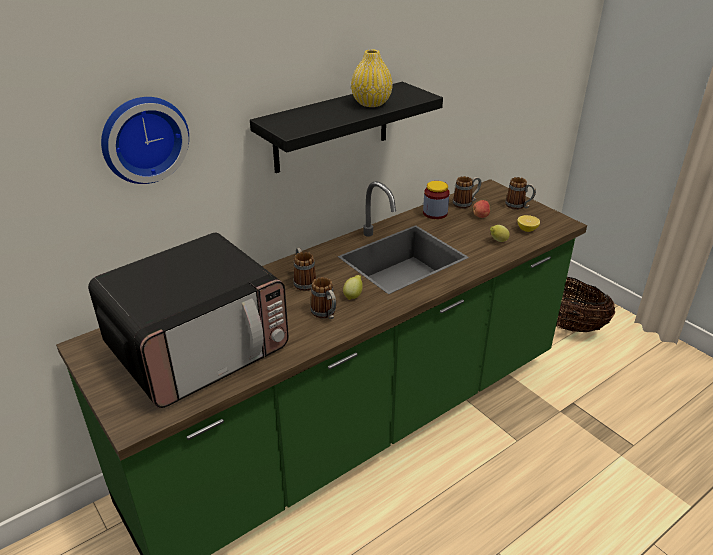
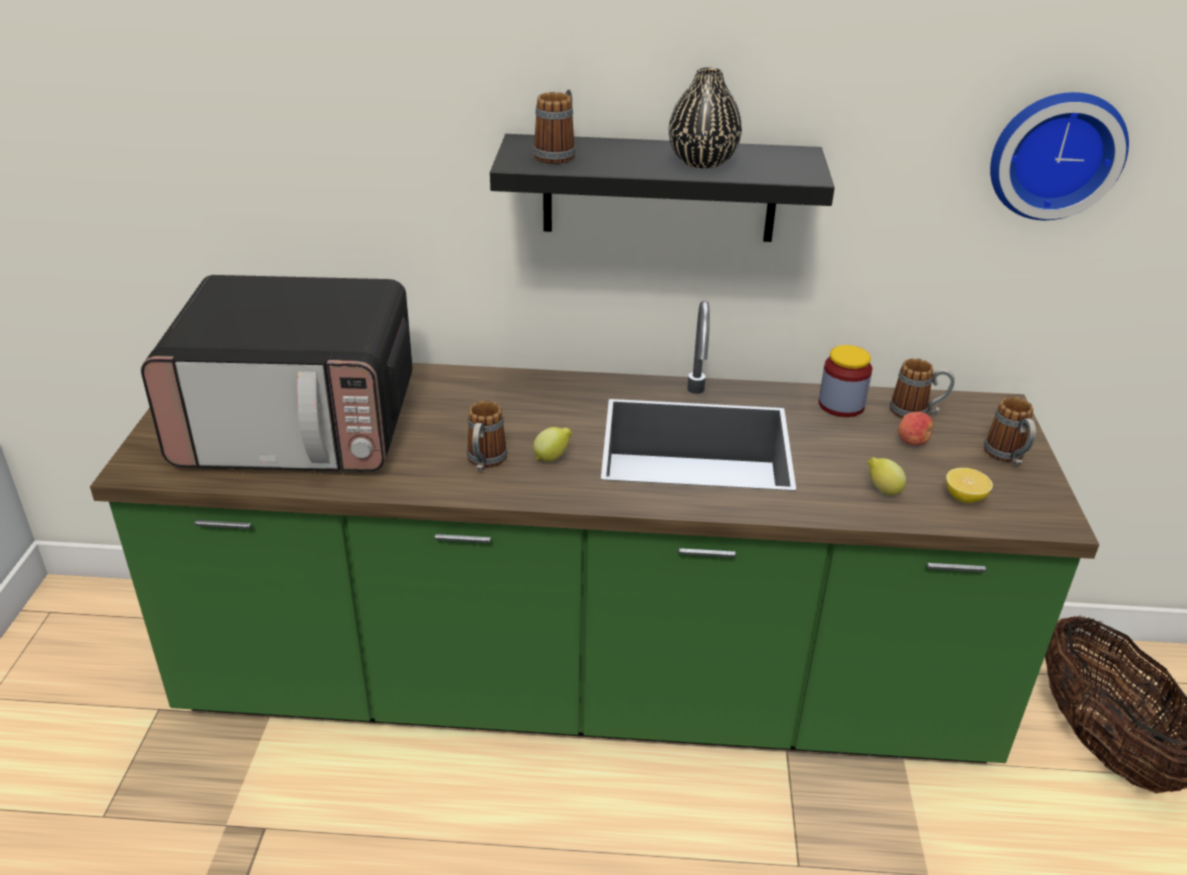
camera: 40 degrees right, 0 degrees up
(143, 138) = (335, 116): wall clock -> wall clock (1054, 153)
(303, 281) = (519, 409): mug -> mug (558, 154)
(371, 103) = (702, 162): yellow vase -> black vase

